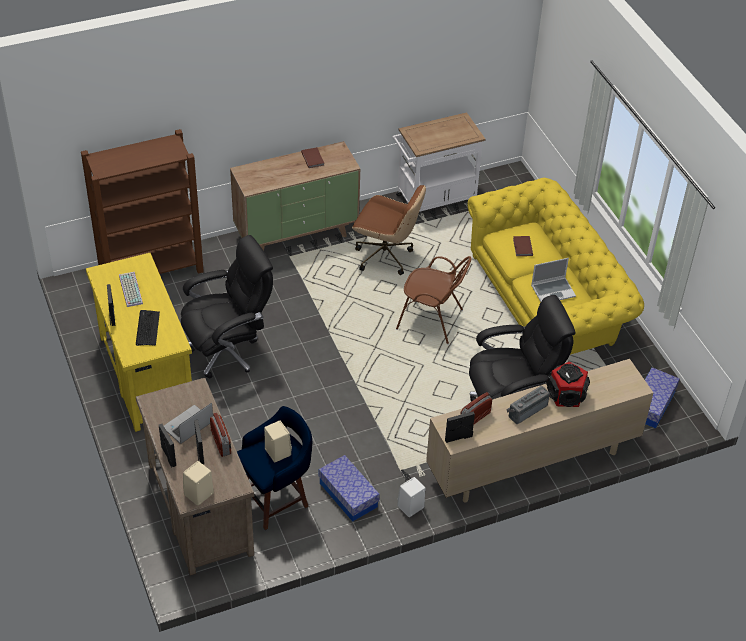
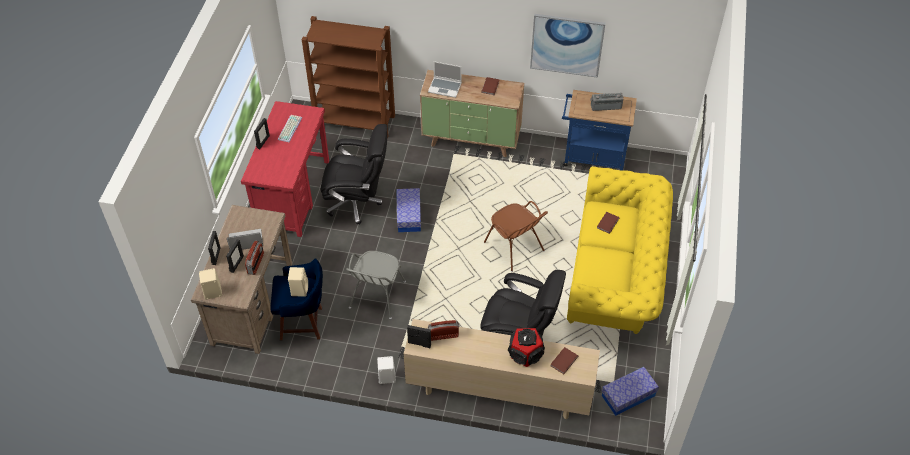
camera: 35 degrees right, 5 degrees up
(145, 375) = (293, 194): yellow desk -> red desk
(147, 328) = (277, 161): keyboard -> none
(331, 434) = (377, 296): none -> grey chair
(348, 495) = (352, 345): storage box -> storage box (409, 215)
(386, 77) = (566, 45): none -> picture
(386, 258) = (520, 186): brown office chair -> none
(433, 201) = (592, 158): white cart -> blue cart
(526, 410) = (486, 349): radio -> radio (605, 105)
(553, 291) = (602, 268): laptop -> laptop (445, 87)
(606, 385) = (563, 361): none -> brown book

